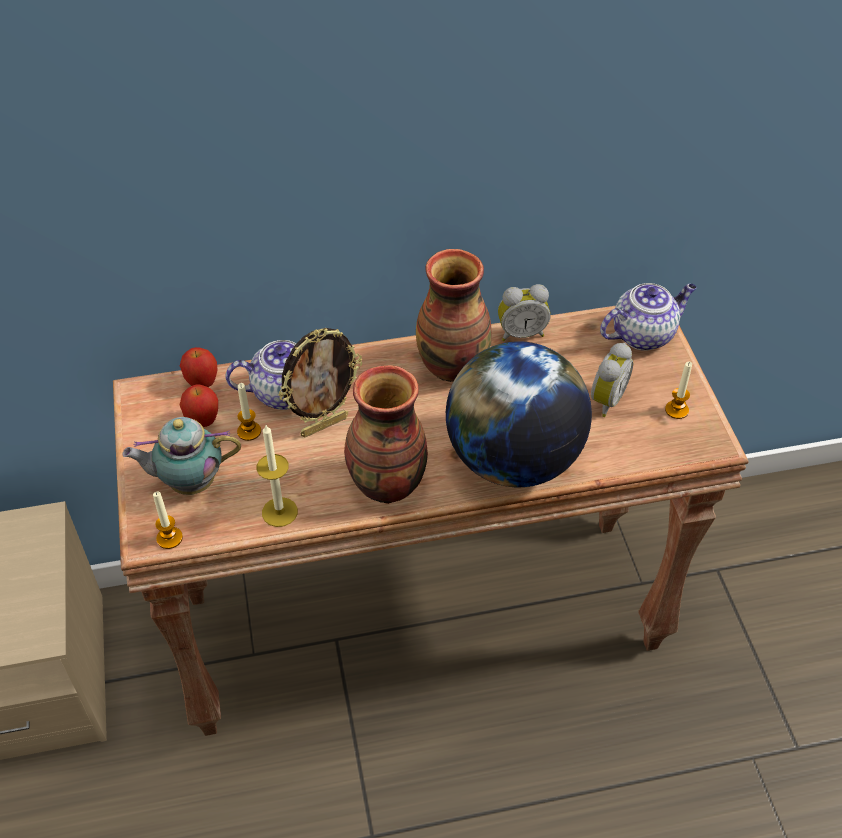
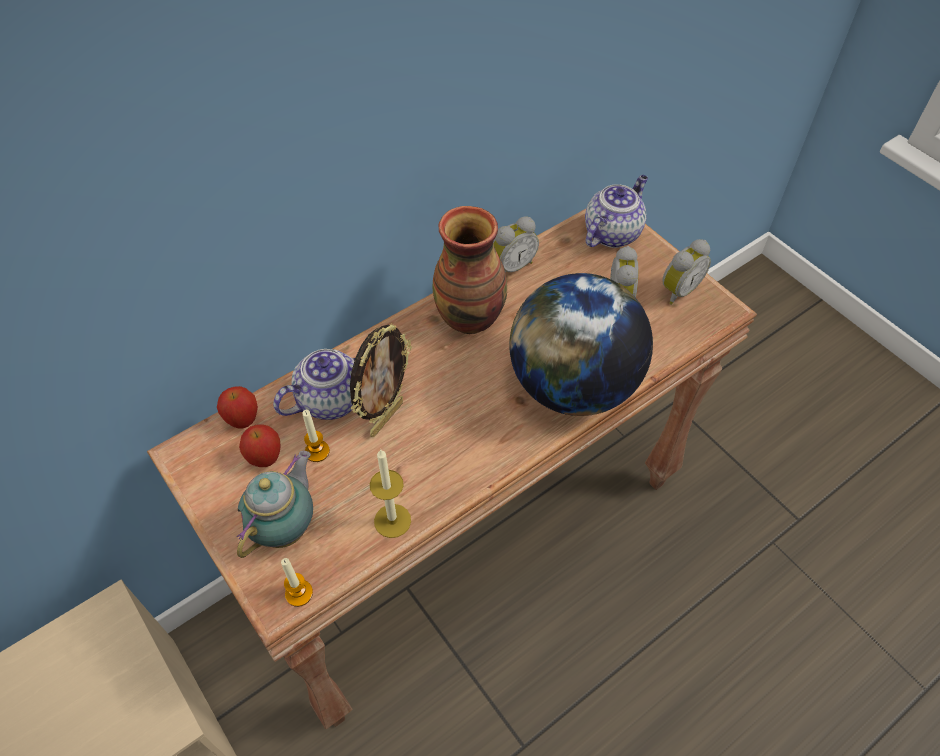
camera: 25 degrees left, 5 degrees up
(189, 482) = (286, 527): teapot -> teapot turned 150 degrees clockwise
(387, 485) = (477, 453): vase -> none
(676, 410) = (677, 290): candle -> alarm clock

